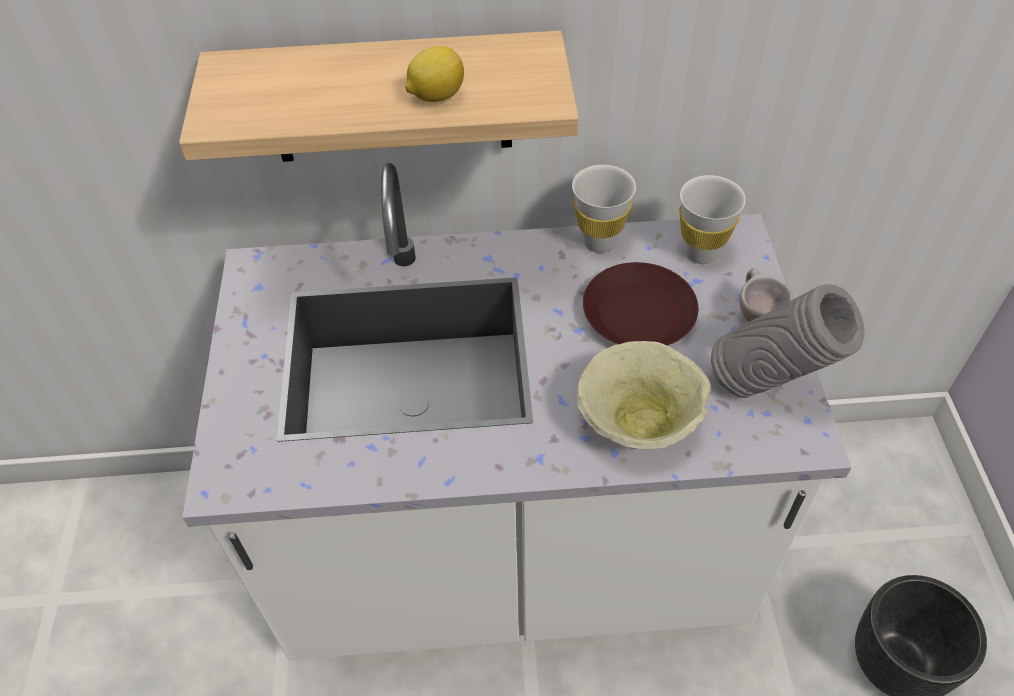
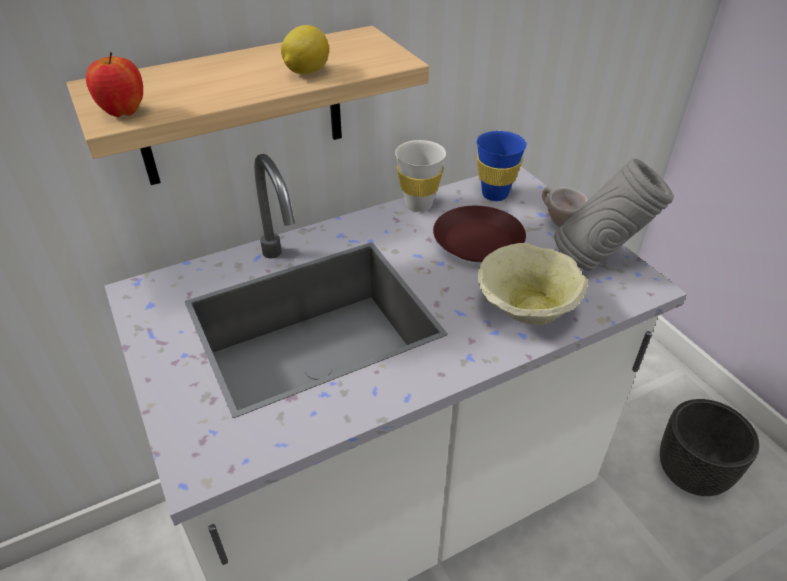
camera: 25 degrees left, 10 degrees down
(228, 114) = (124, 112): none -> apple
(701, 252) = (495, 194): white cup -> blue cup

